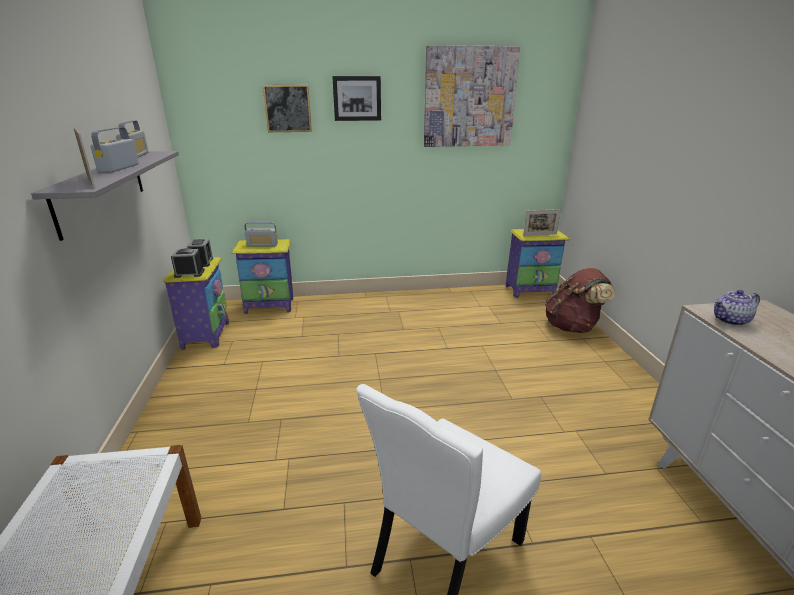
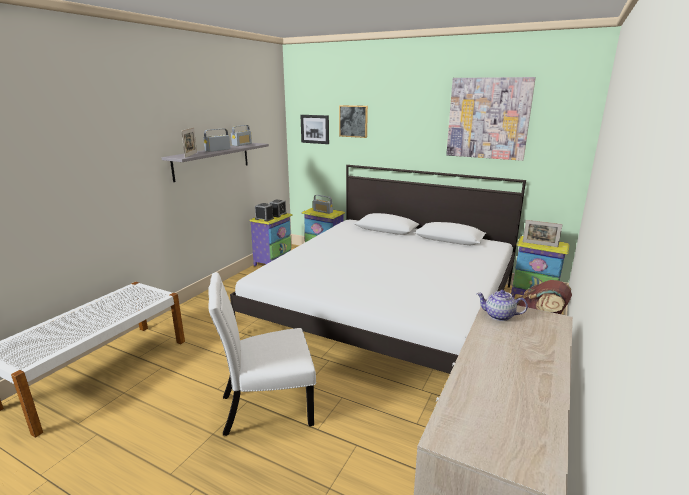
camera: 35 degrees right, 5 degrees down
(357, 98) = (399, 116): picture -> picture (315, 129)
(423, 350) = (387, 309): none -> white bed

